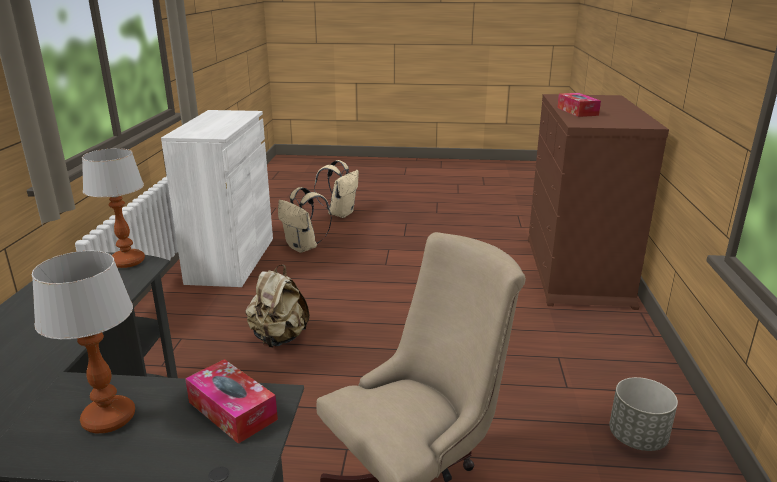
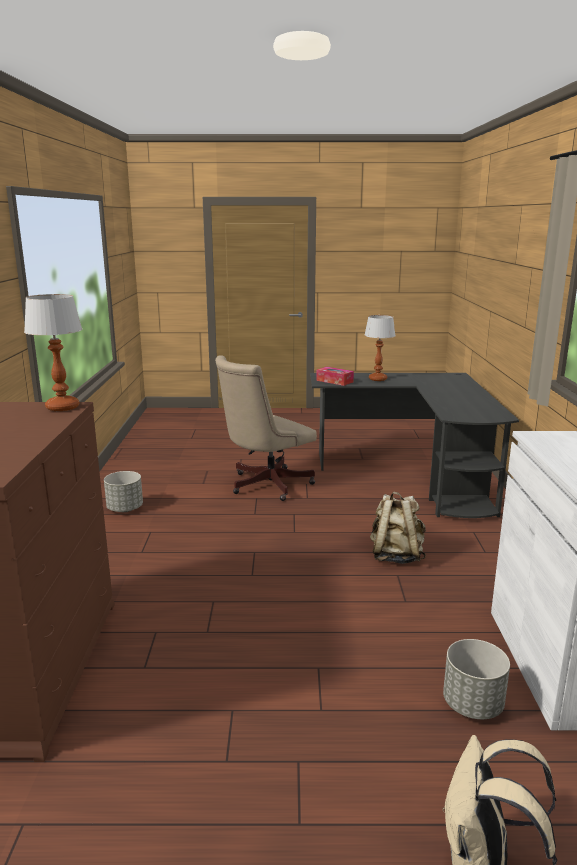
camera: 175 degrees right, 5 degrees down
(128, 261) = (467, 417): table lamp -> table lamp (62, 407)
(304, 247) = (472, 704): beige backpack -> grey planter
(577, 111) = (32, 429): tissue box -> none

